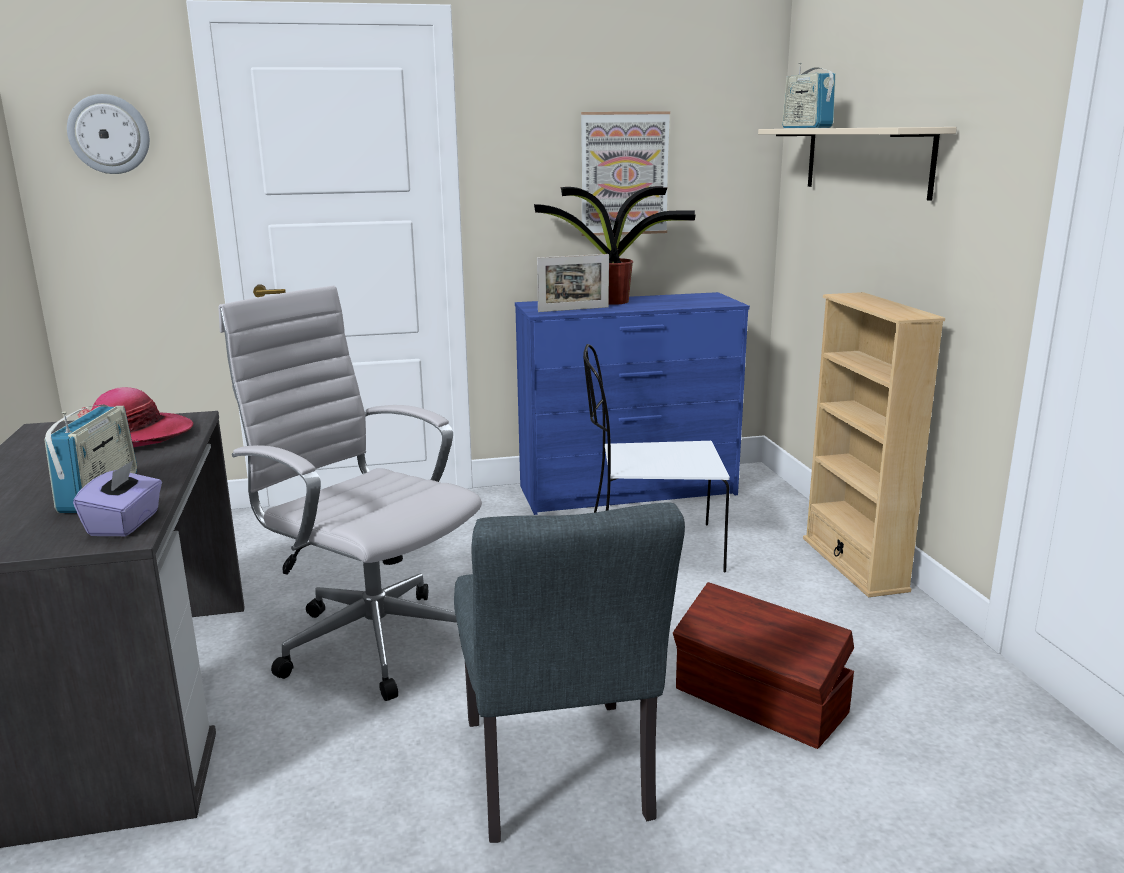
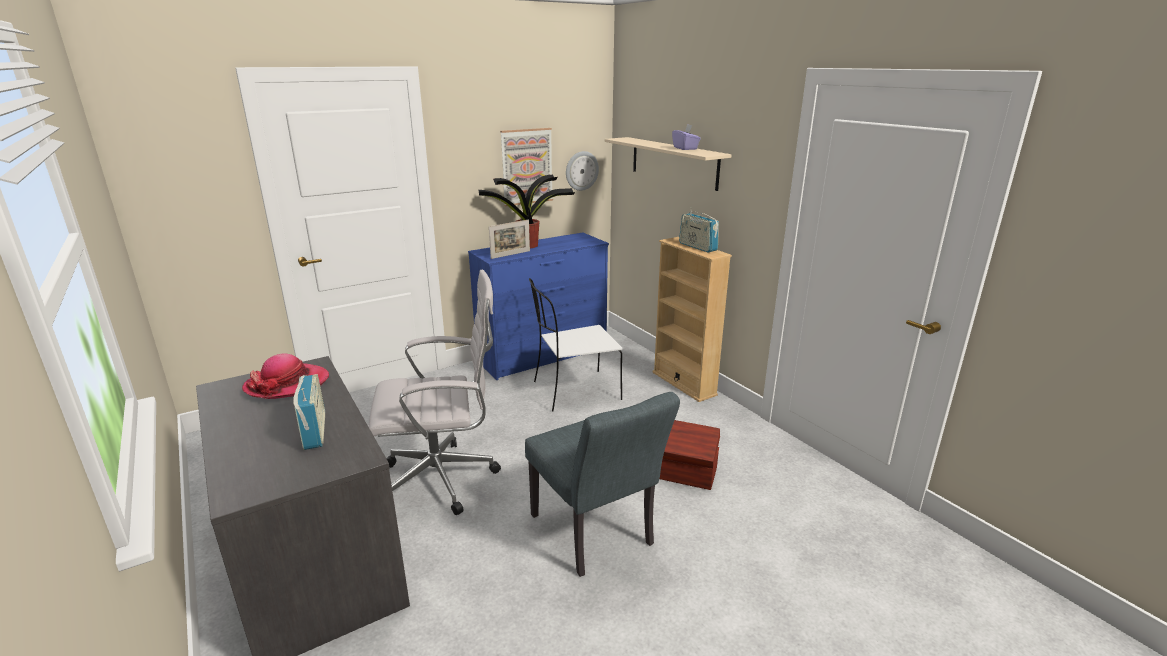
camera: 20 degrees left, 5 degrees up
(109, 134) = (183, 164): wall clock -> wall clock (581, 170)
(125, 524) = (355, 449): purple tissue box -> purple tissue box (685, 148)
(370, 640) = (444, 479): white office chair -> white office chair turned 150 degrees clockwise
(806, 127) = (637, 142): radio -> radio (697, 247)

